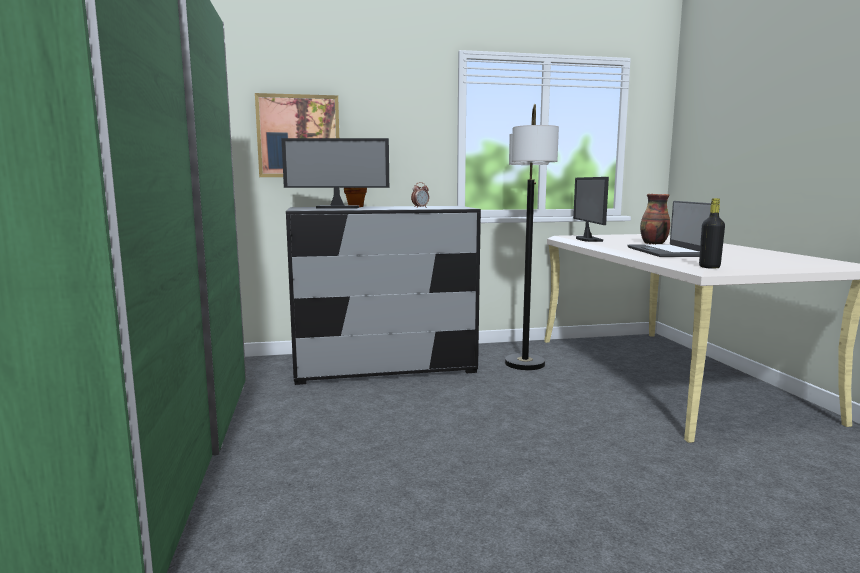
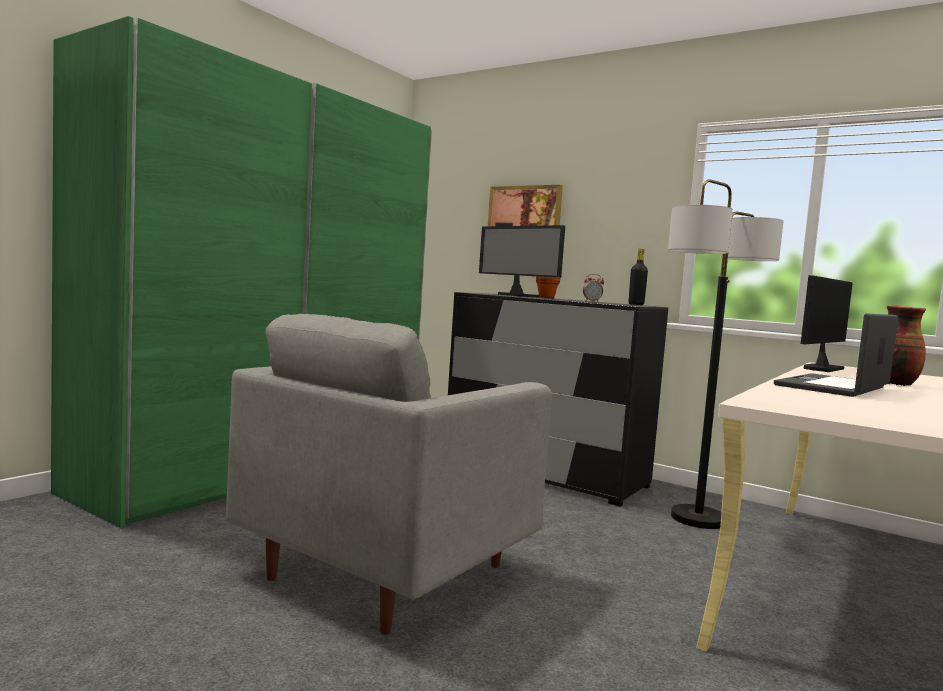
camera: 45 degrees right, 5 degrees down
(481, 497) = (385, 572): none -> grey armchair
(709, 267) = (757, 396): black bottle -> black bottle (636, 304)

